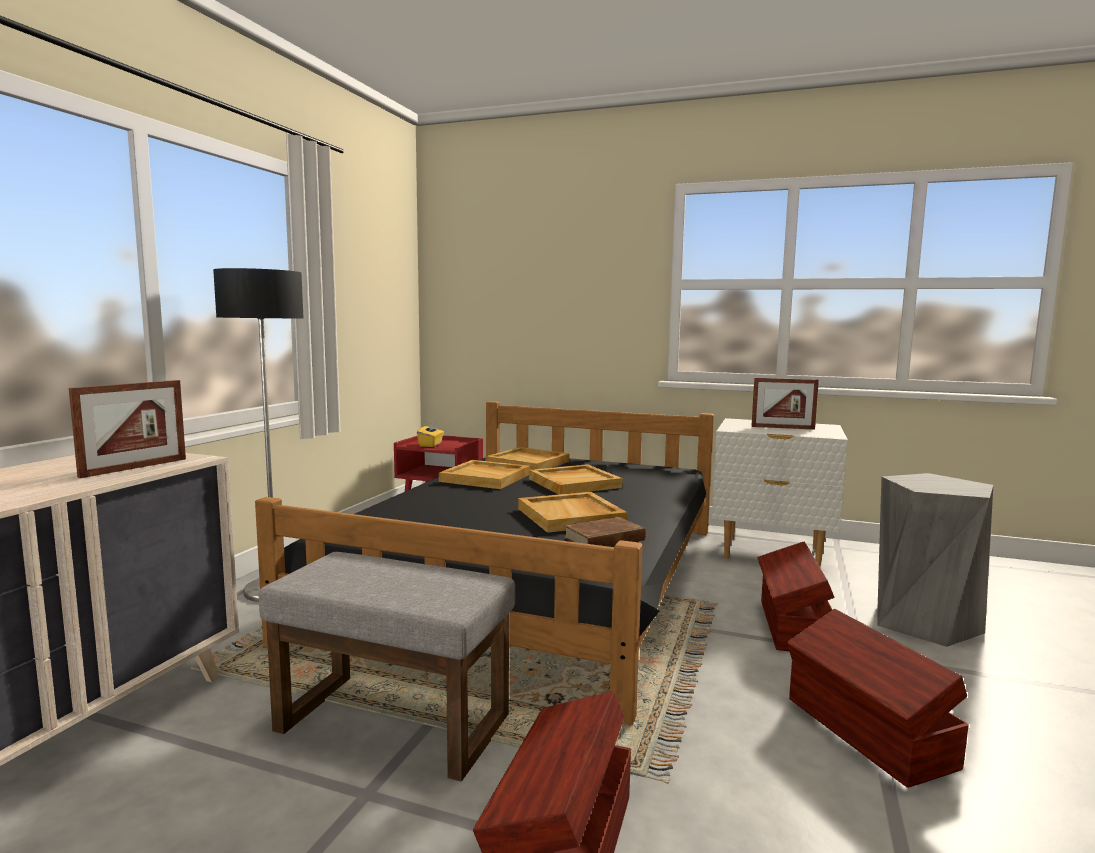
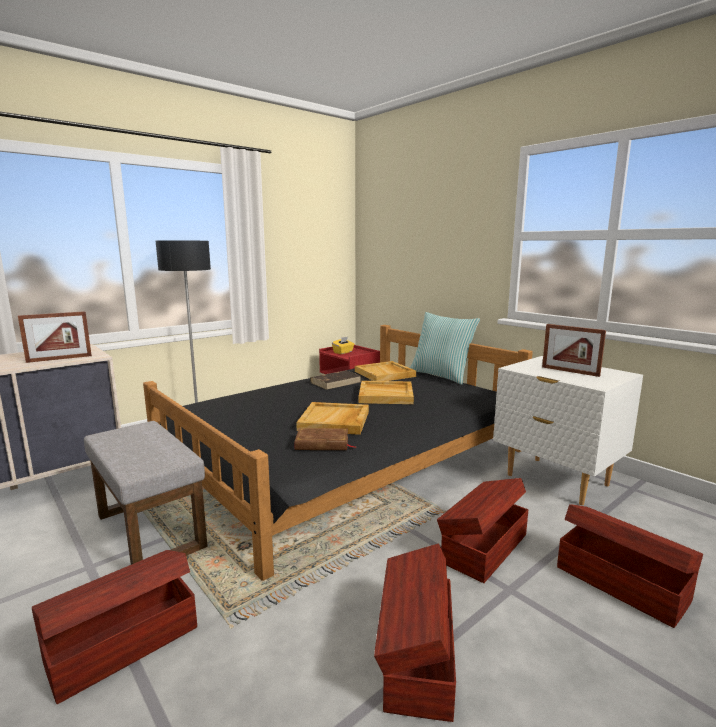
camera: 30 degrees right, 5 degrees up
(486, 478) = (336, 382): beige tray -> brown book
(591, 458) = (441, 375): none -> pillow
(924, 622) = (620, 582): grey stool -> brown storage box

